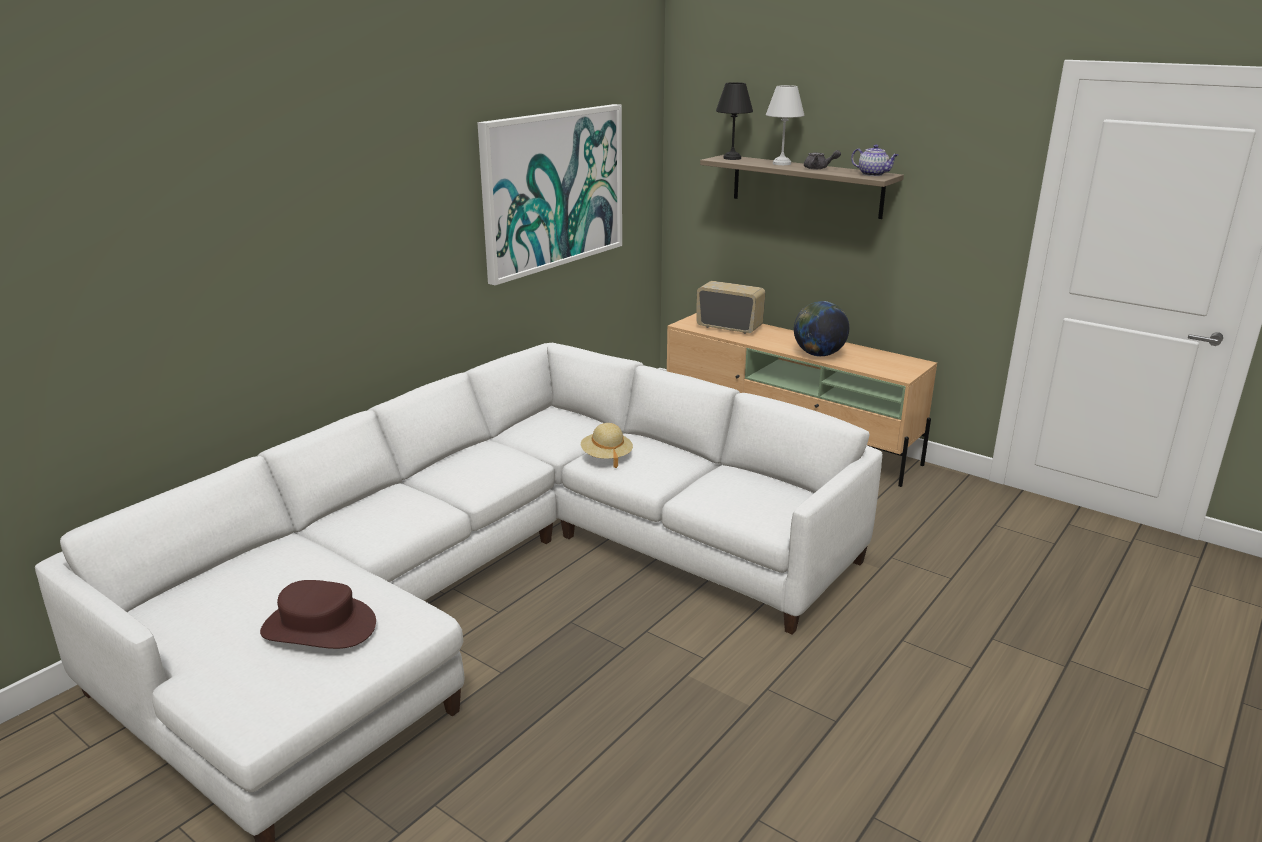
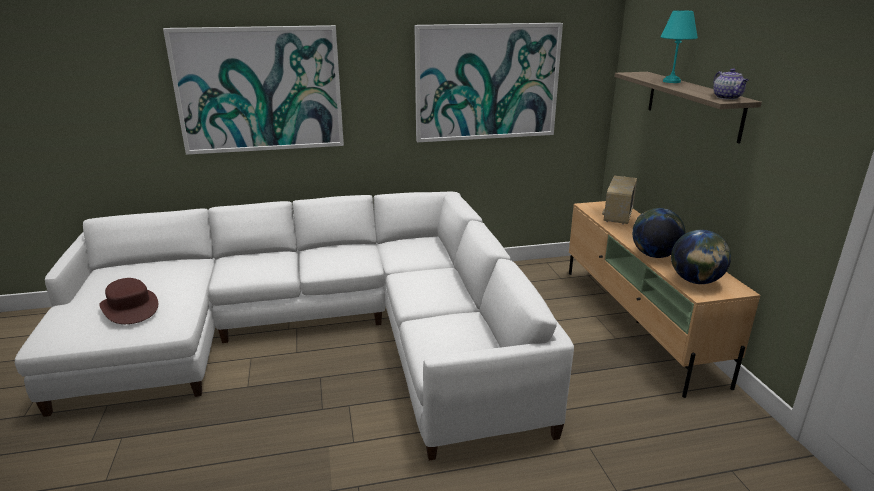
camera: 40 degrees right, 0 degrees up
(298, 245) = (260, 89): none -> picture
(606, 457) = (413, 277): beige hat -> none
(729, 328) = (617, 217): radio -> radio turned 135 degrees counterclockwise
(733, 158) = (644, 74): black table lamp -> none
(782, 163) = (672, 81): white table lamp -> turquoise table lamp
(819, 168) = (692, 88): grey teapot -> none
(882, 366) = (695, 281): none -> globe

